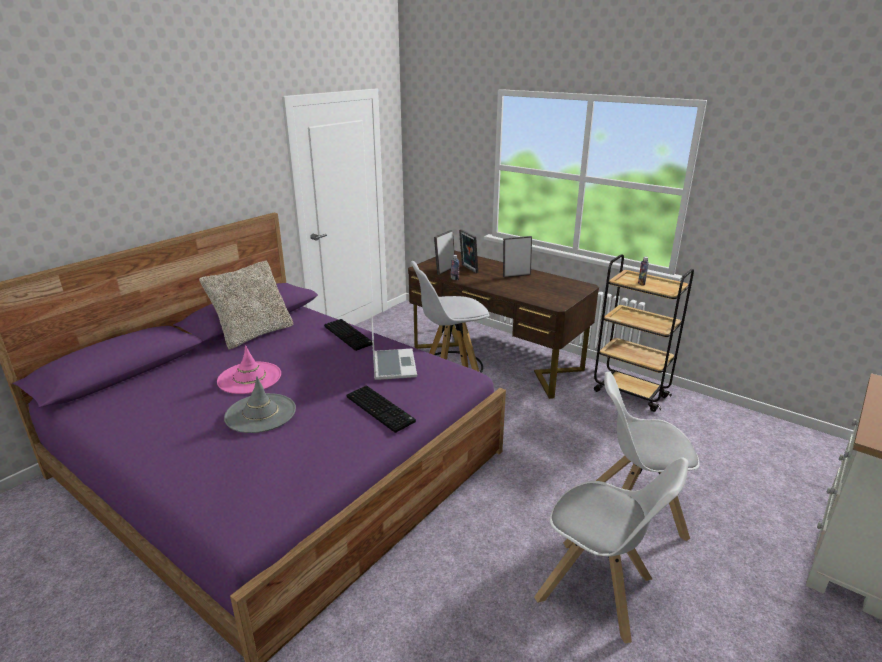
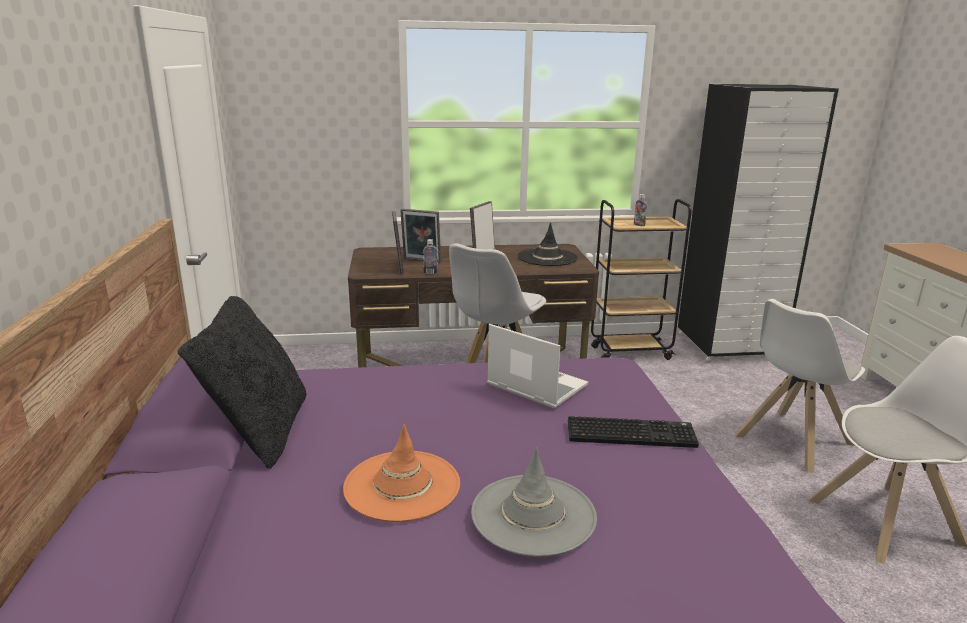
camera: 45 degrees left, 5 degrees down
(249, 378) = (402, 485): pink hat -> orange hat
(254, 332) = (259, 430): beige pillow -> black pillow
(349, 335) = (410, 377): keyboard -> none
(552, 290) = (547, 257): none -> black hat
(734, 425) = (728, 346): none -> wardrobe

